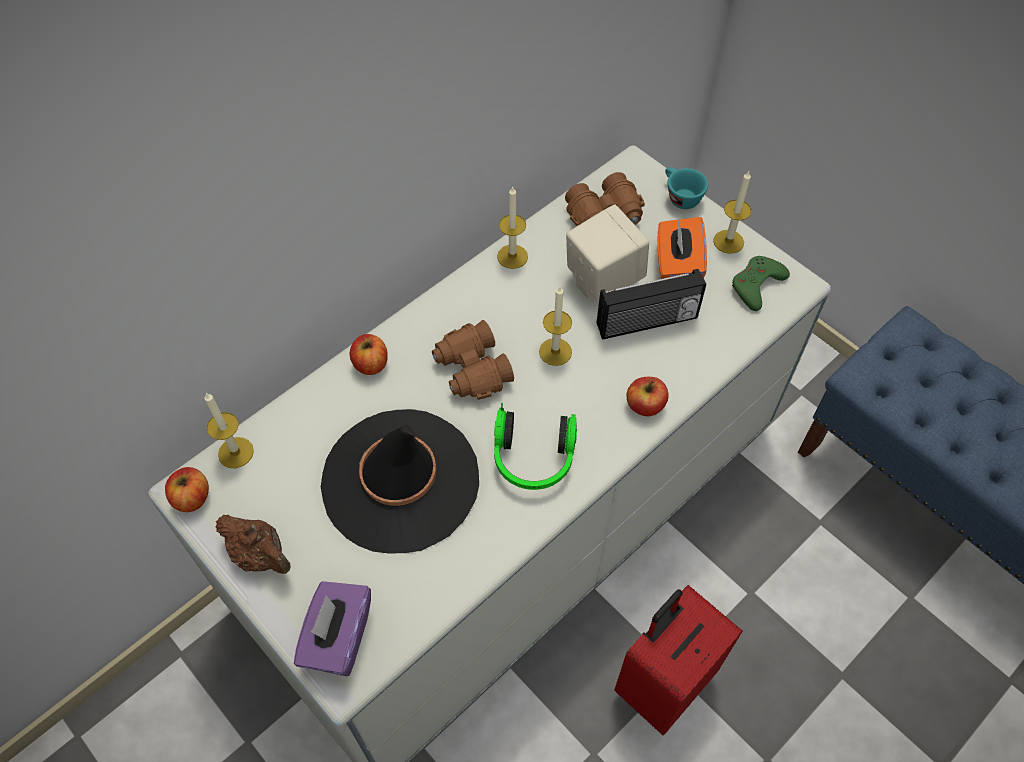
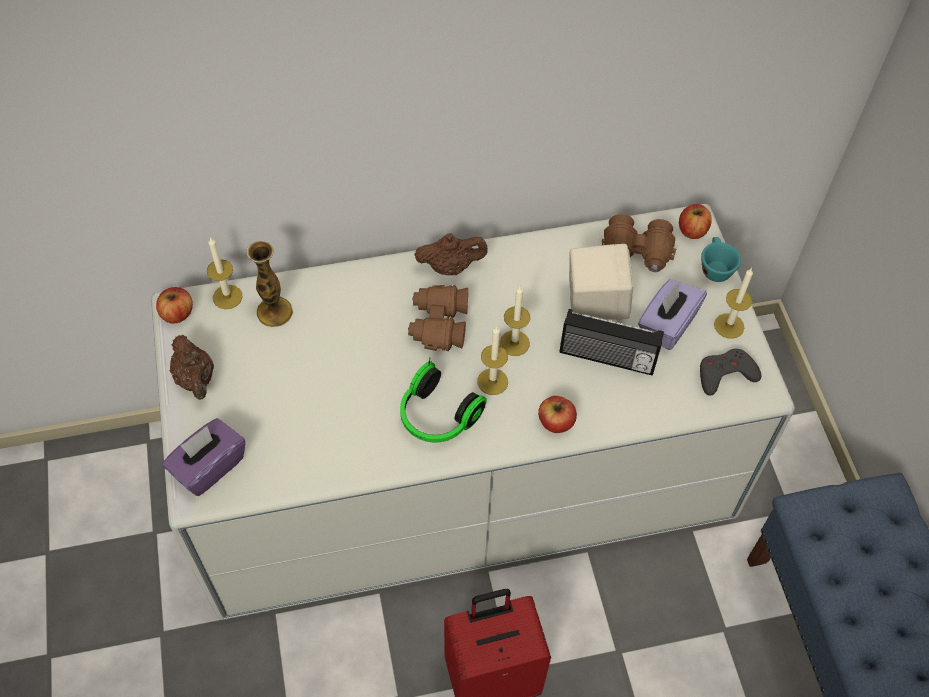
camera: 30 degrees right, 0 degrees up
(297, 442) = (274, 312): none -> vase
(370, 364) = (366, 280): apple -> apple (692, 230)
(400, 481) = (328, 379): black hat -> none
(444, 310) = (450, 267): none -> brown teapot
(512, 256) = (535, 250): candle -> candle (492, 381)
(677, 267) = (667, 325): orange tissue box -> purple tissue box
(756, 285) = (725, 374): green game controller -> grey game controller

